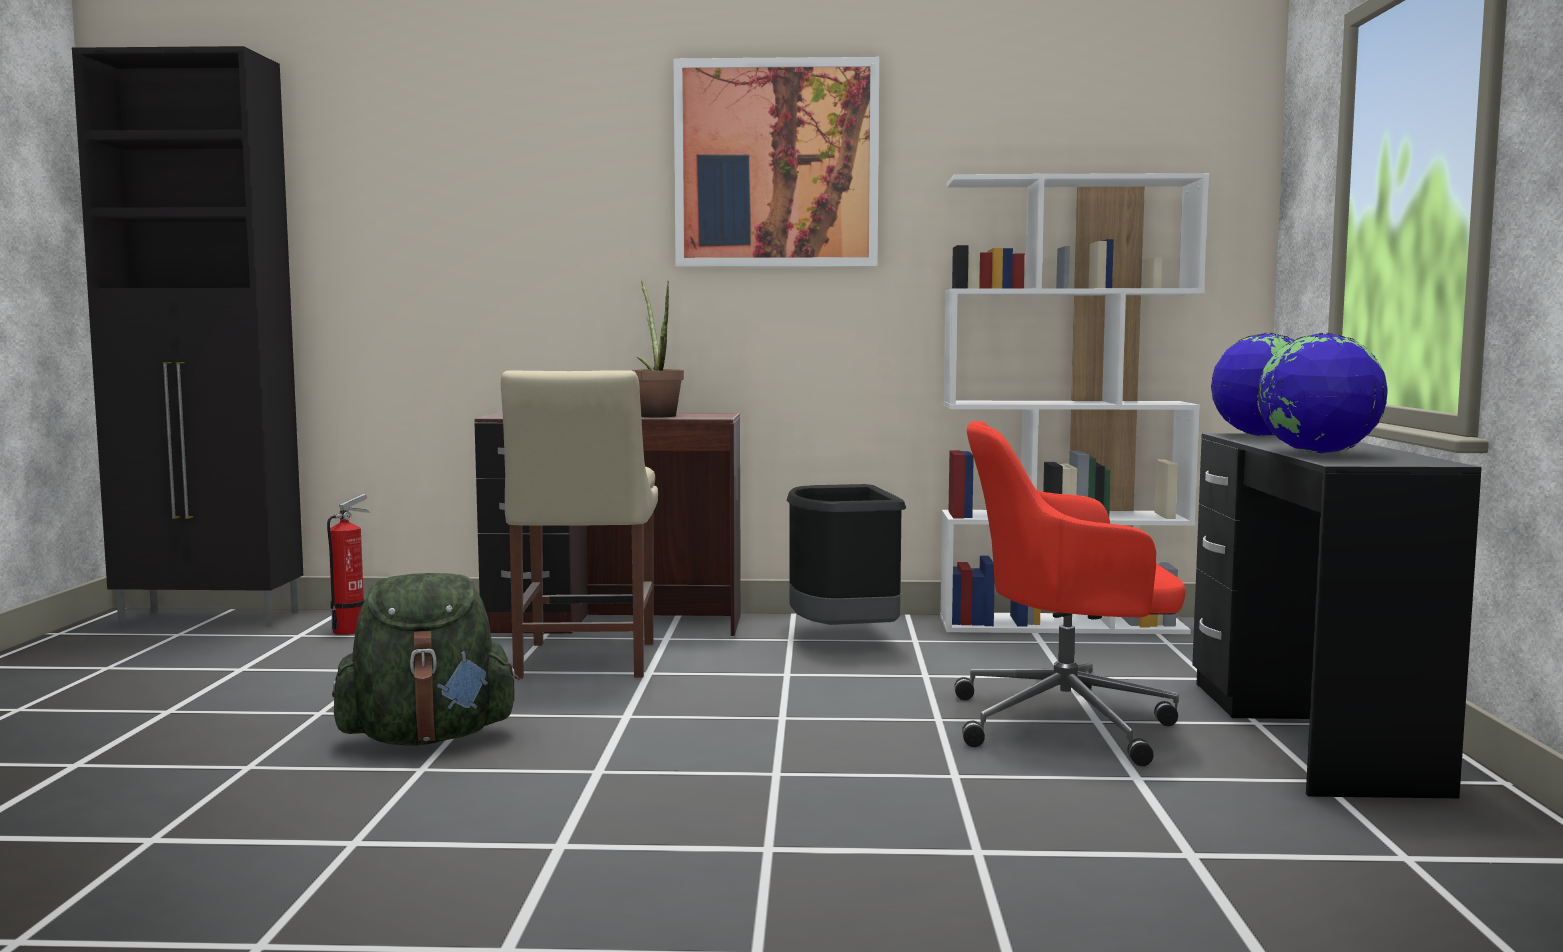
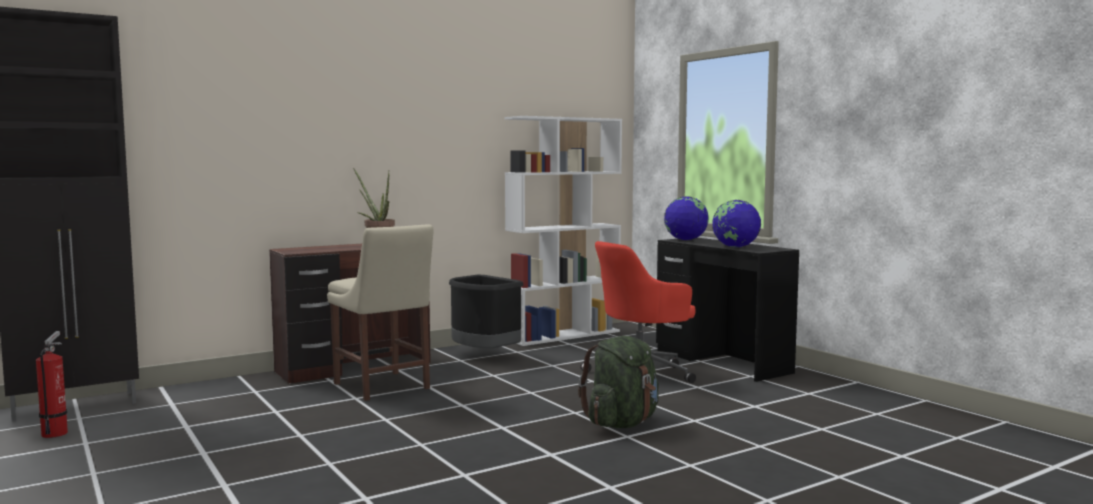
camera: 35 degrees left, 0 degrees up
(352, 630) = (200, 395): fire extinguisher -> fire extinguisher (56, 432)
(428, 737) = (389, 432): green backpack -> green backpack (622, 423)
(776, 164) = (421, 103): picture -> none

